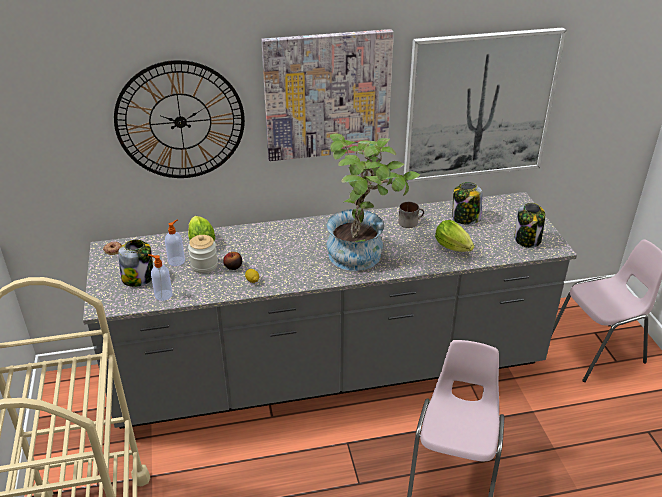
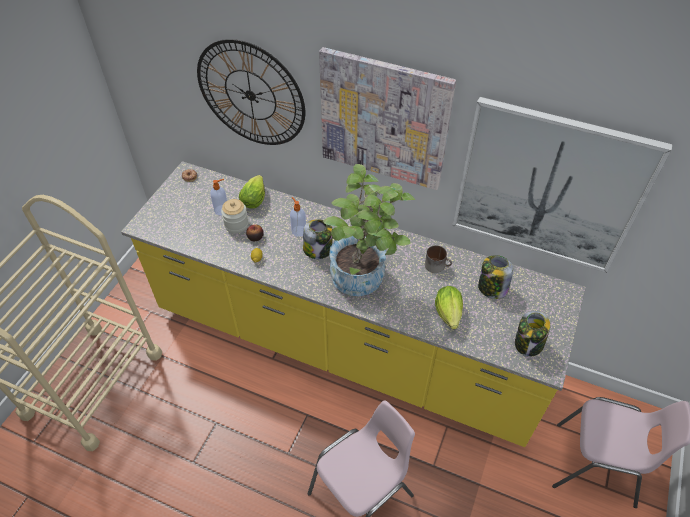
camera: 35 degrees right, 15 degrees up
(138, 278) = (184, 212): jar -> jar (318, 249)
(163, 295) = (186, 237): soap dispenser -> soap dispenser (298, 230)
(331, 372) = (345, 346): grey counter -> yellow counter

